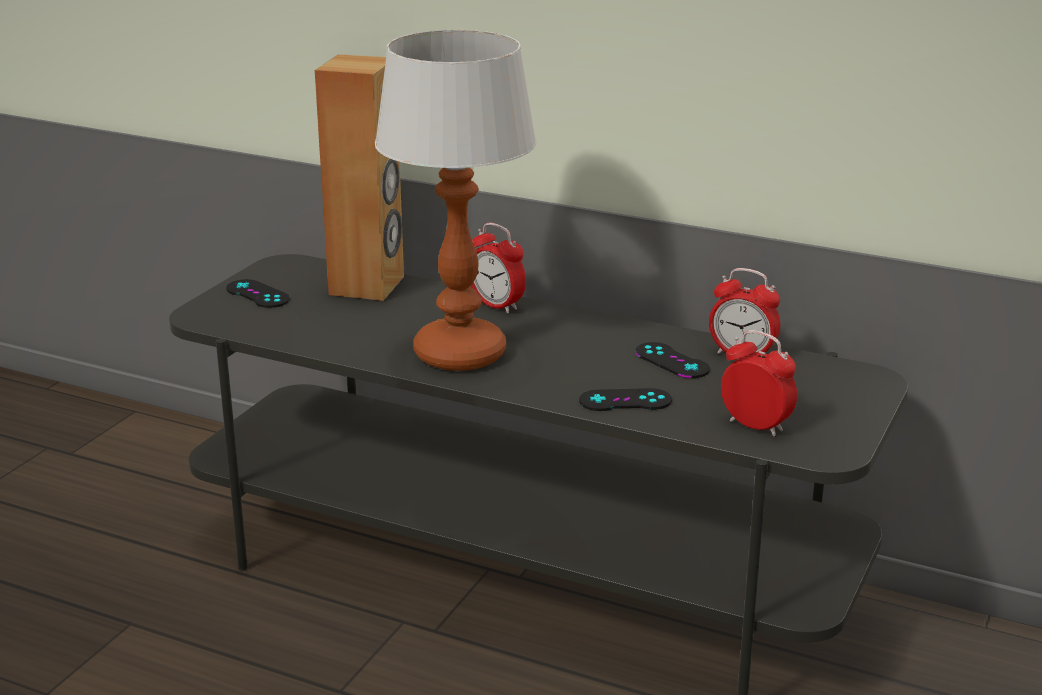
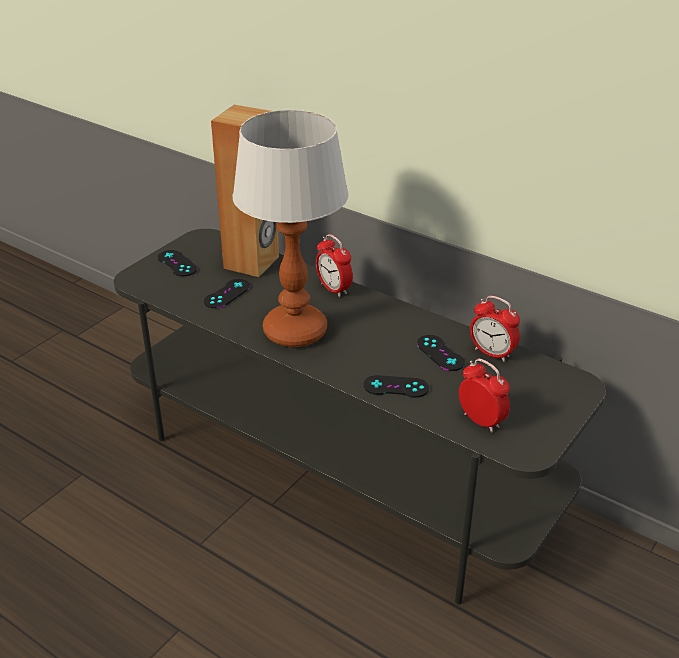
camera: 10 degrees right, 10 degrees up
(345, 321) = (227, 294): none -> black game controller

